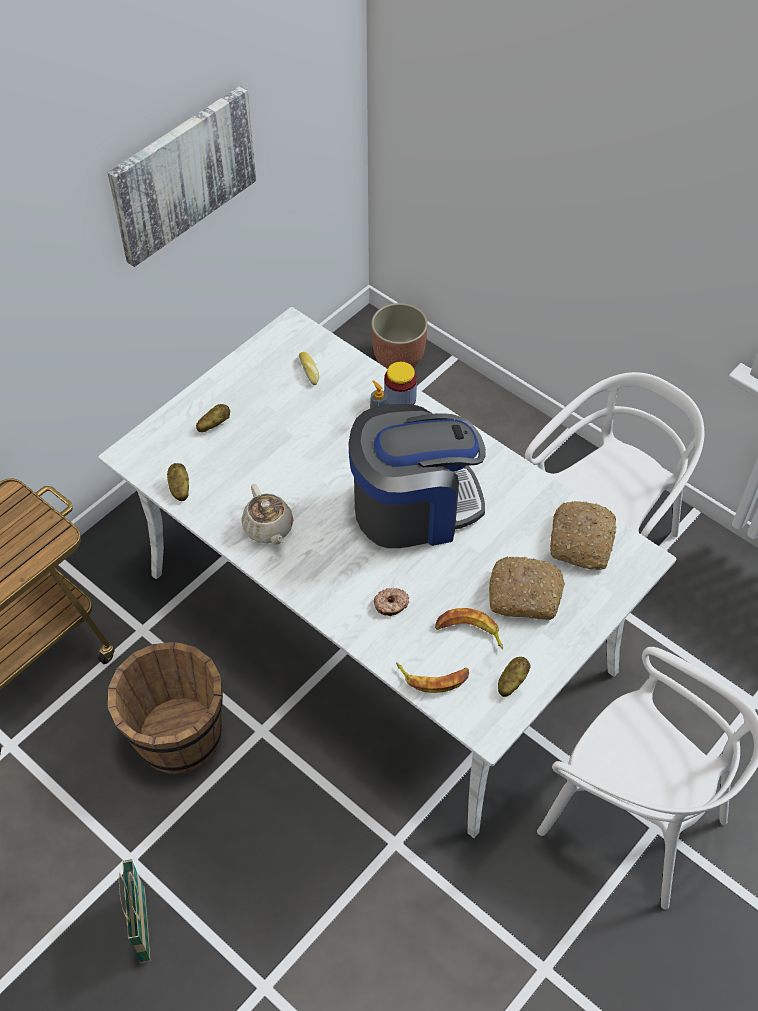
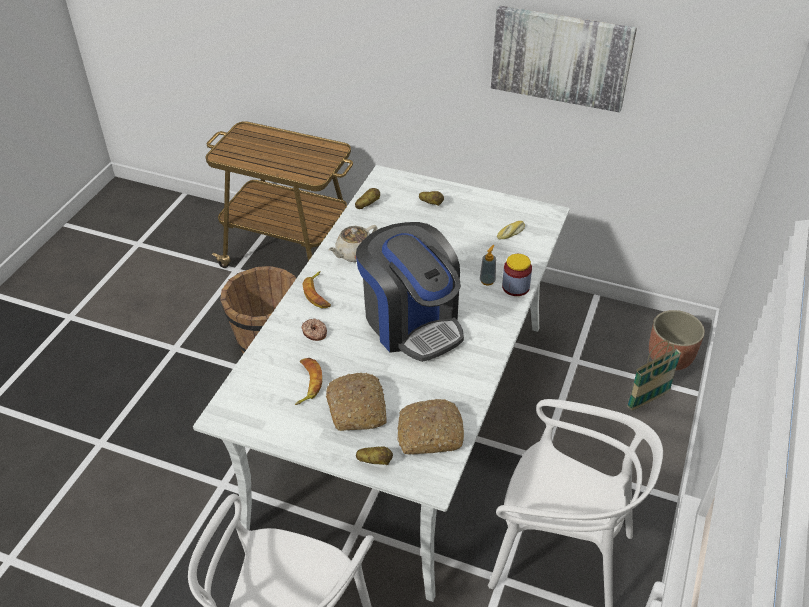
camera: 70 degrees right, 10 degrees down
(143, 925) = (131, 369): basket -> basket (648, 399)
(433, 677) = (258, 373): banana -> banana (318, 293)
(511, 682) = (269, 420): potato -> potato (374, 461)

